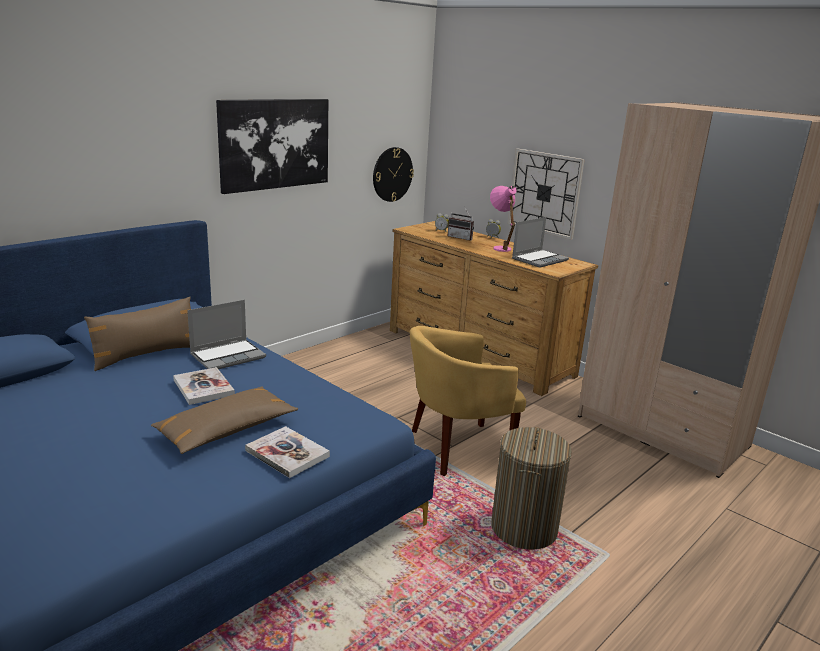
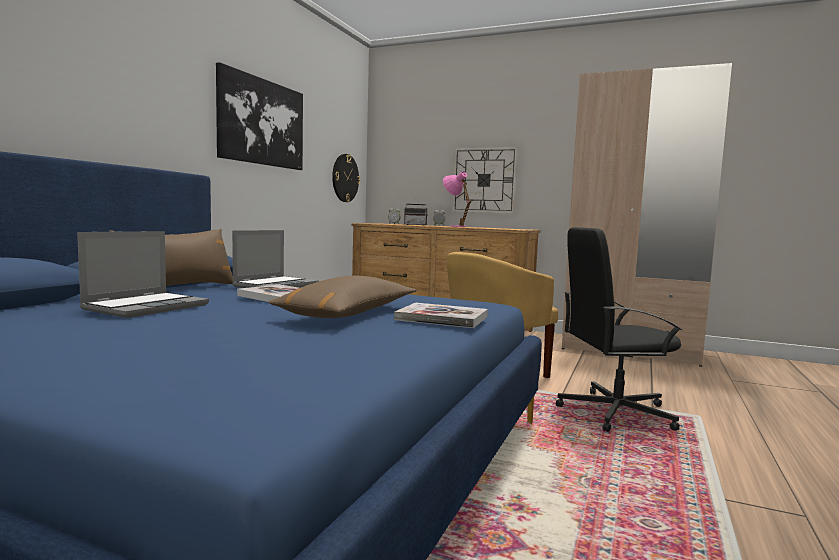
camera: 20 degrees left, 15 degrees down
(524, 528) = (614, 412): laundry basket -> black office chair
(539, 259) = (495, 228): laptop -> laptop (147, 307)

